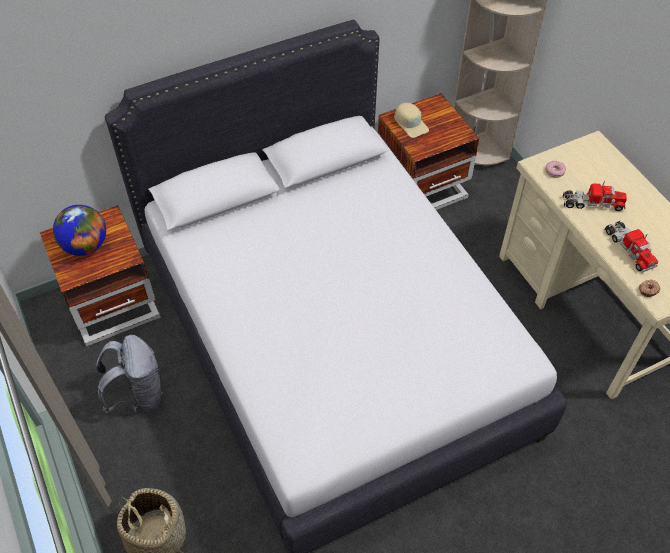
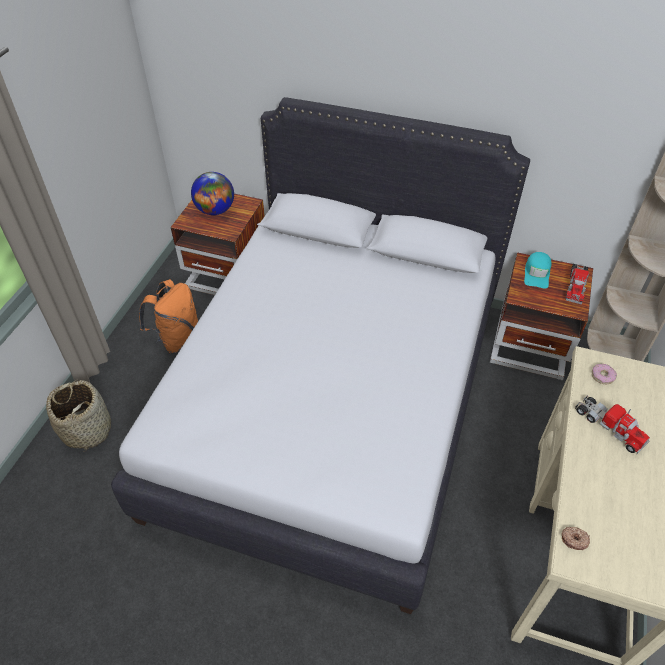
camera: 45 degrees right, 5 degrees down
(138, 395) = (177, 338): grey backpack -> orange backpack
(410, 123) = (537, 273): beige cap -> turquoise cap
(629, 249) = (599, 490): toy truck -> toy truck (575, 286)

